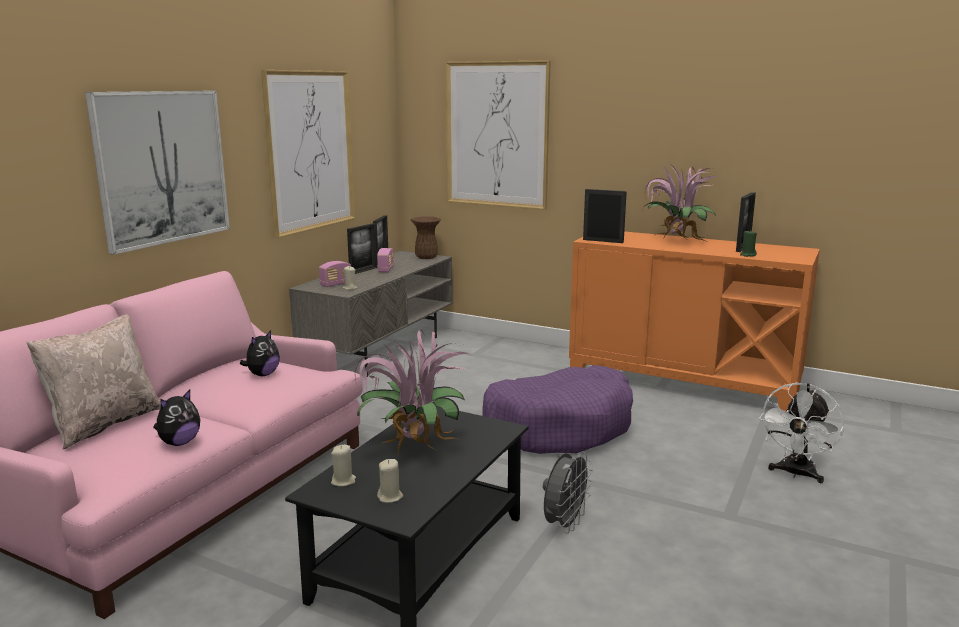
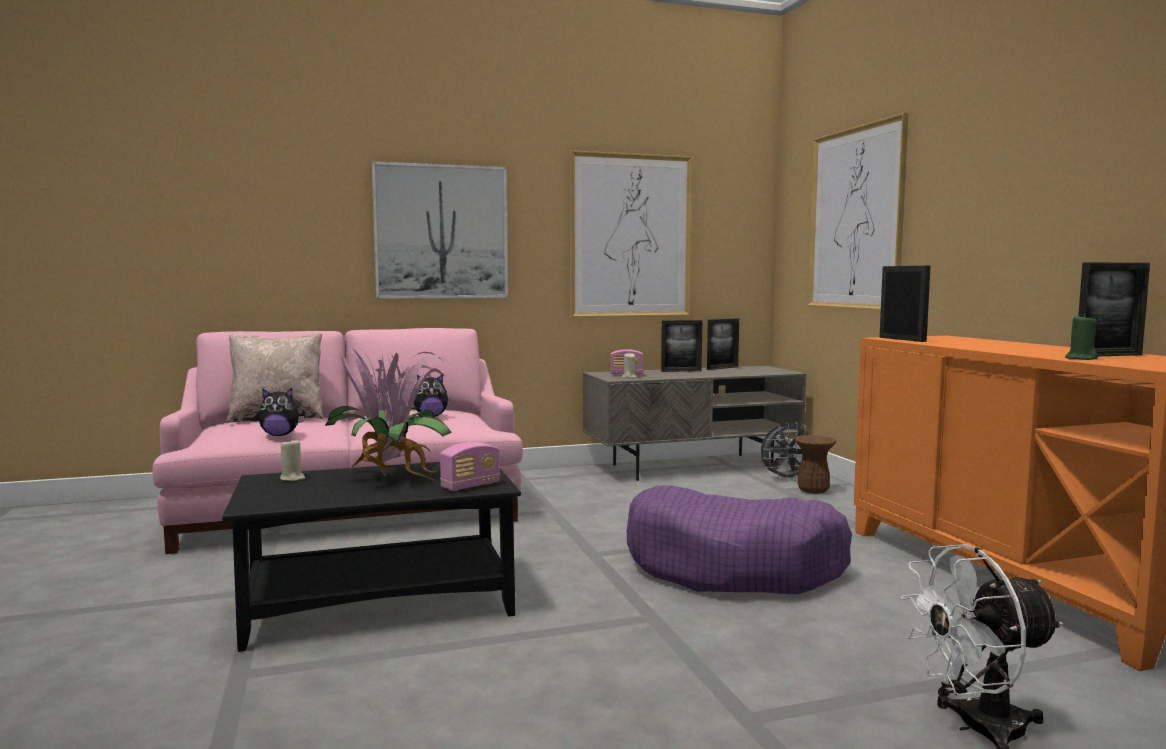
camera: 45 degrees right, 10 degrees down
(386, 269) = (705, 372): radio -> radio (470, 486)
(390, 497) = (285, 494): beige candle -> none
(426, 257) = (774, 371): brown vase -> brown vase (813, 491)
(564, 524) = (543, 637): grey fan -> grey fan (786, 479)
(675, 242) = (1010, 346): potted plant -> none

